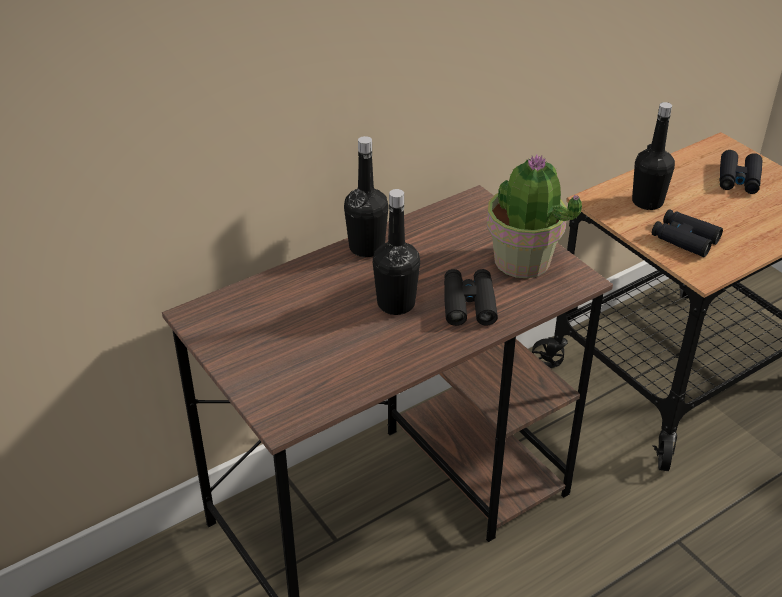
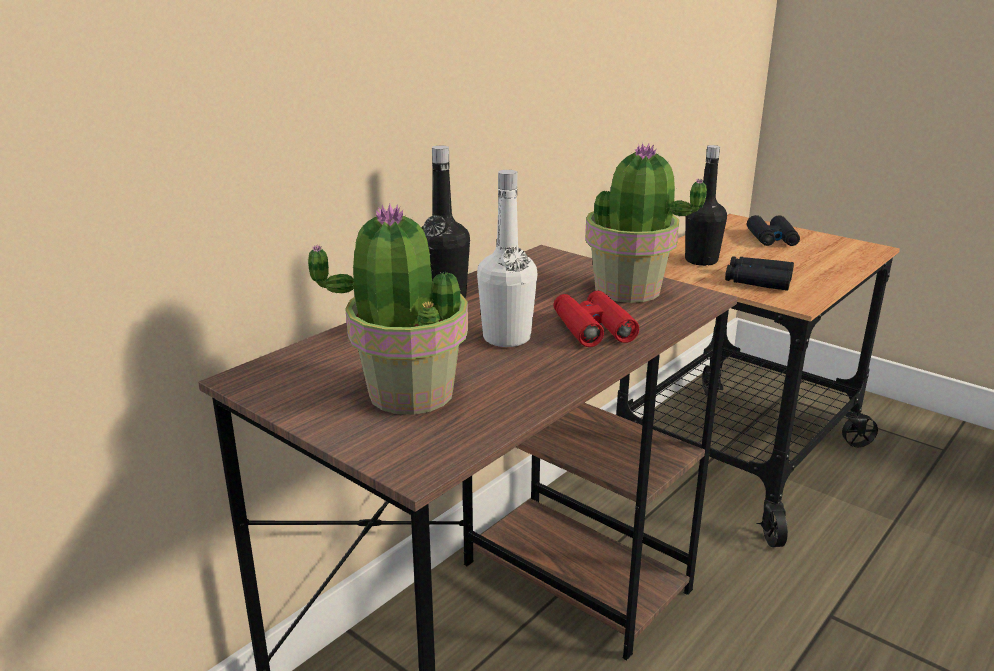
camera: 15 degrees left, 15 degrees down
(302, 351) = (409, 393): none -> potted plant
(396, 304) = (506, 338): black bottle -> white bottle
(469, 304) = (593, 328): black binoculars -> red binoculars

